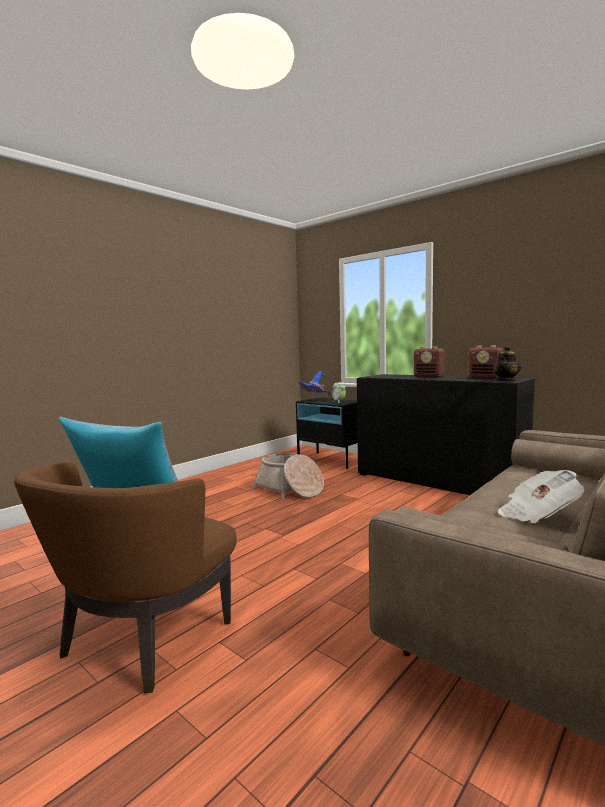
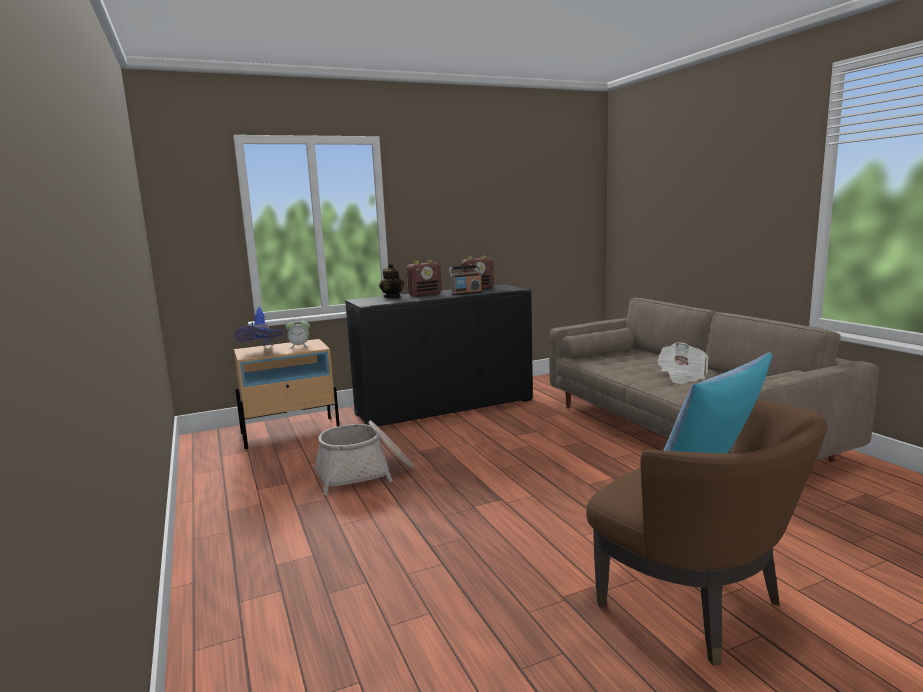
camera: 65 degrees left, 5 degrees up
(331, 460) = (291, 432): black nightstand -> beige nightstand
(455, 379) = (466, 293): none -> radio
(506, 381) = (511, 289): teapot -> teapot (392, 297)

